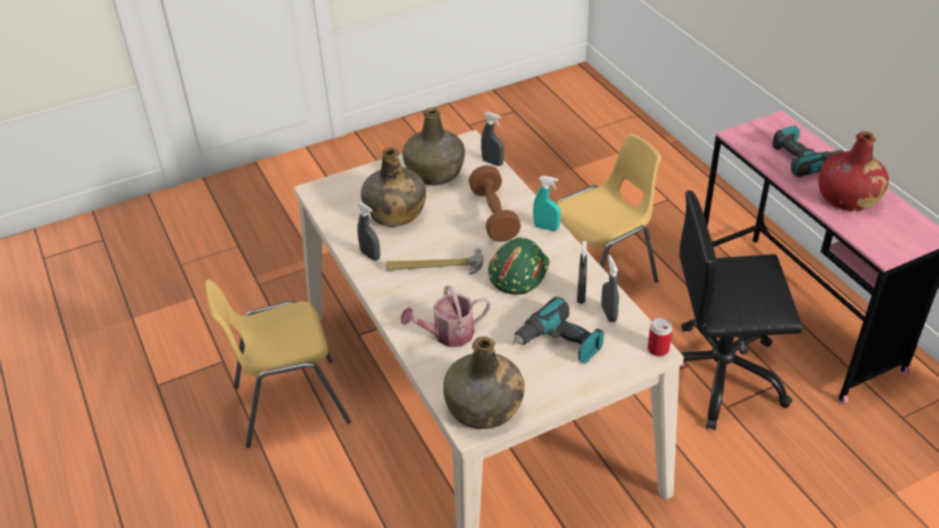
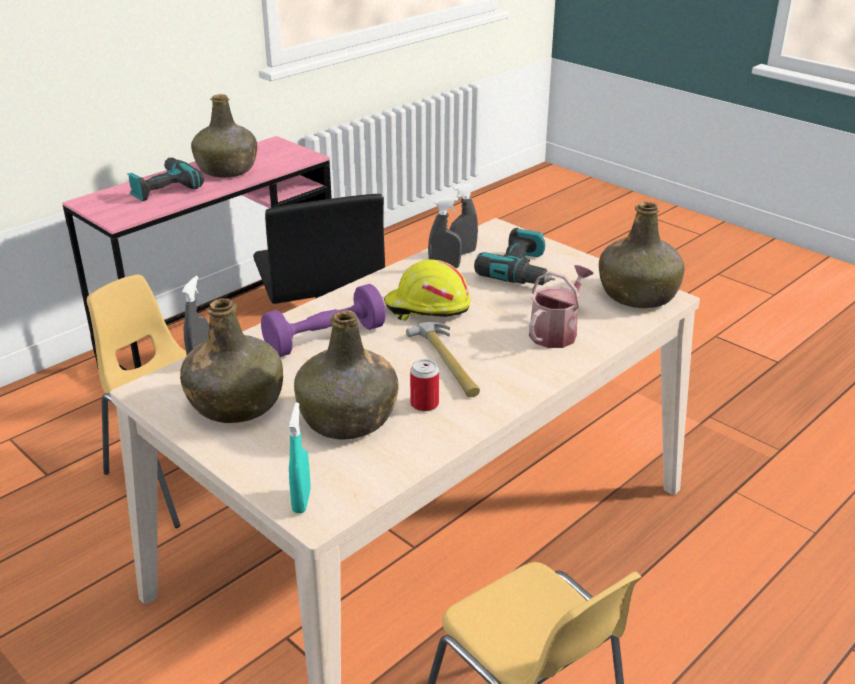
camera: 110 degrees left, 10 degrees down
(370, 255) = (452, 418): grey spray bottle -> none
(448, 334) = (556, 332): watering can -> watering can turned 105 degrees counterclockwise
(494, 215) = (325, 339): brown dumbbell -> purple dumbbell
(517, 272) = (427, 308): green hard hat -> yellow hard hat
(546, 227) = (336, 302): turquoise spray bottle -> turquoise spray bottle (301, 501)
(658, 349) = (494, 228): can -> can (424, 404)
(847, 198) = (227, 170): red bottle -> green bottle

